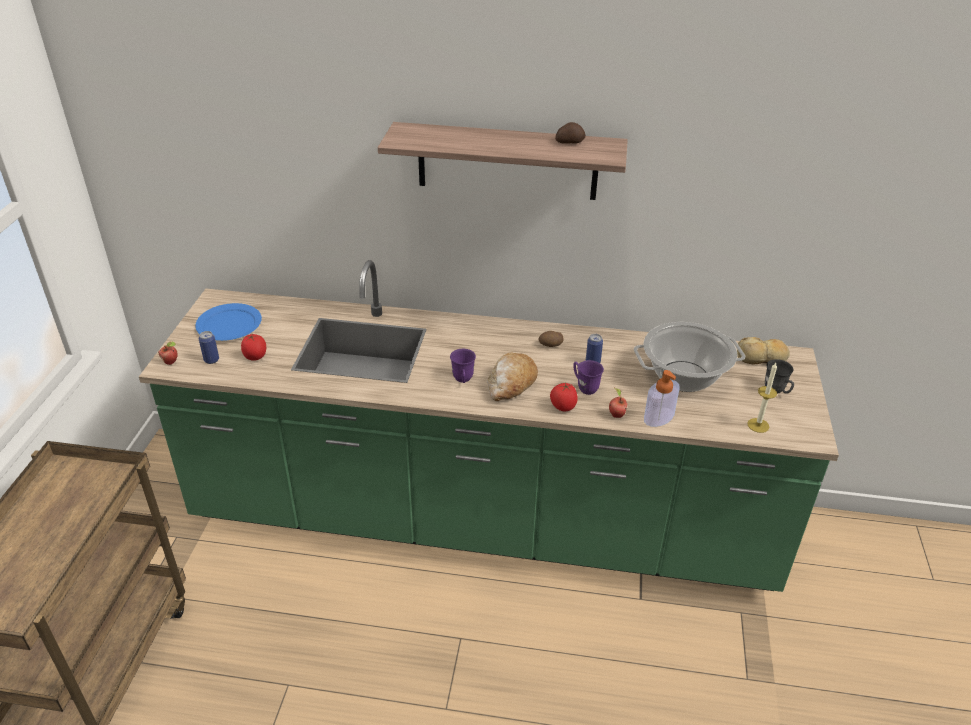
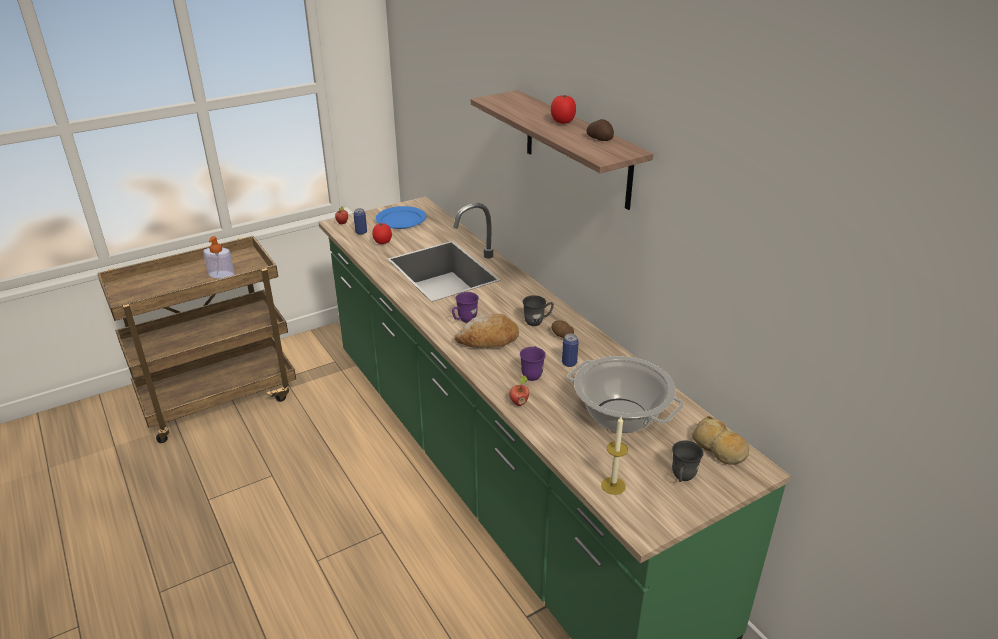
camera: 50 degrees right, 5 degrees down
(516, 345) = (537, 321): none -> grey mug
(563, 407) = (493, 374): tomato -> tomato (562, 122)
(658, 417) = (546, 425): soap dispenser -> soap dispenser (221, 274)

